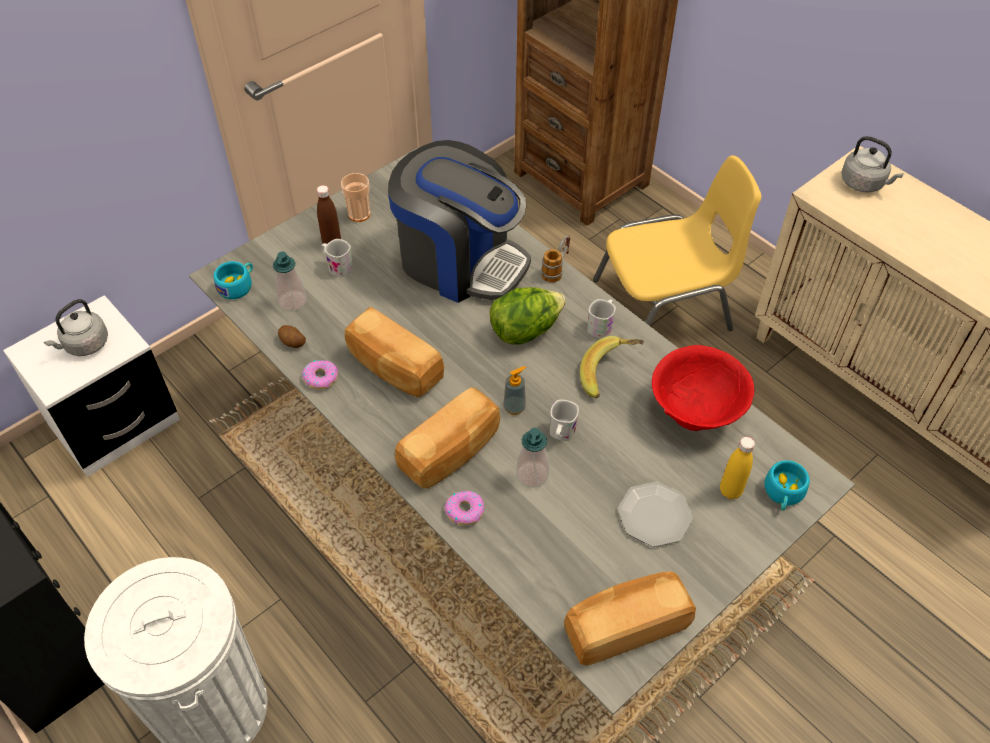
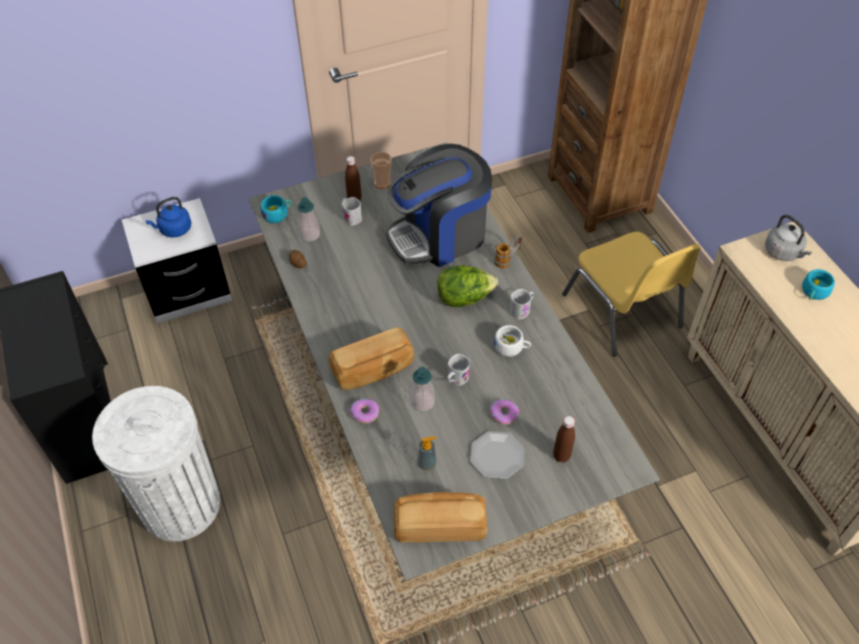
camera: 20 degrees right, 0 degrees up
(85, 345) = (174, 230): grey kettle -> blue kettle
(321, 377) = (307, 293): donut -> donut (504, 414)
(394, 368) = (359, 300): bread -> none
(460, 261) = (440, 235): coffee machine -> coffee machine turned 105 degrees clockwise
(514, 407) = (431, 351): soap dispenser -> soap dispenser (427, 463)
(610, 375) = (512, 347): banana -> white cup
(664, 306) = (623, 312): yellow chair -> yellow chair turned 60 degrees clockwise
(695, 411) = (563, 391): red bowl -> none
(730, 491) = (561, 456): yellow bottle -> brown bottle
(783, 494) = (600, 470): turquoise cup -> turquoise cup (814, 292)

